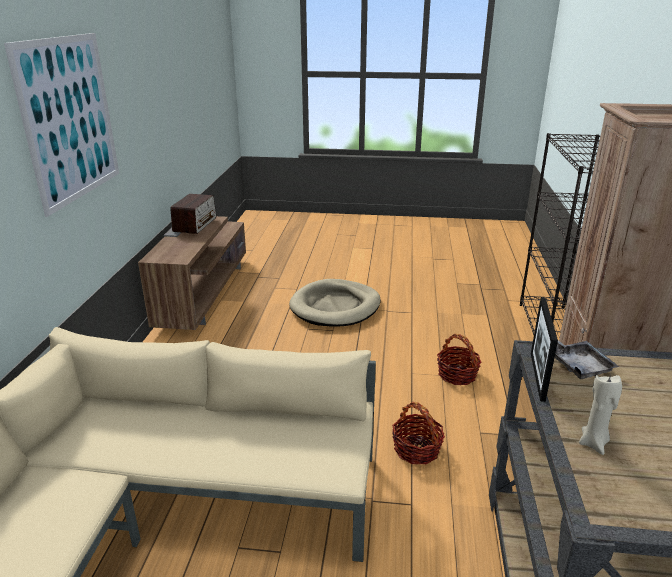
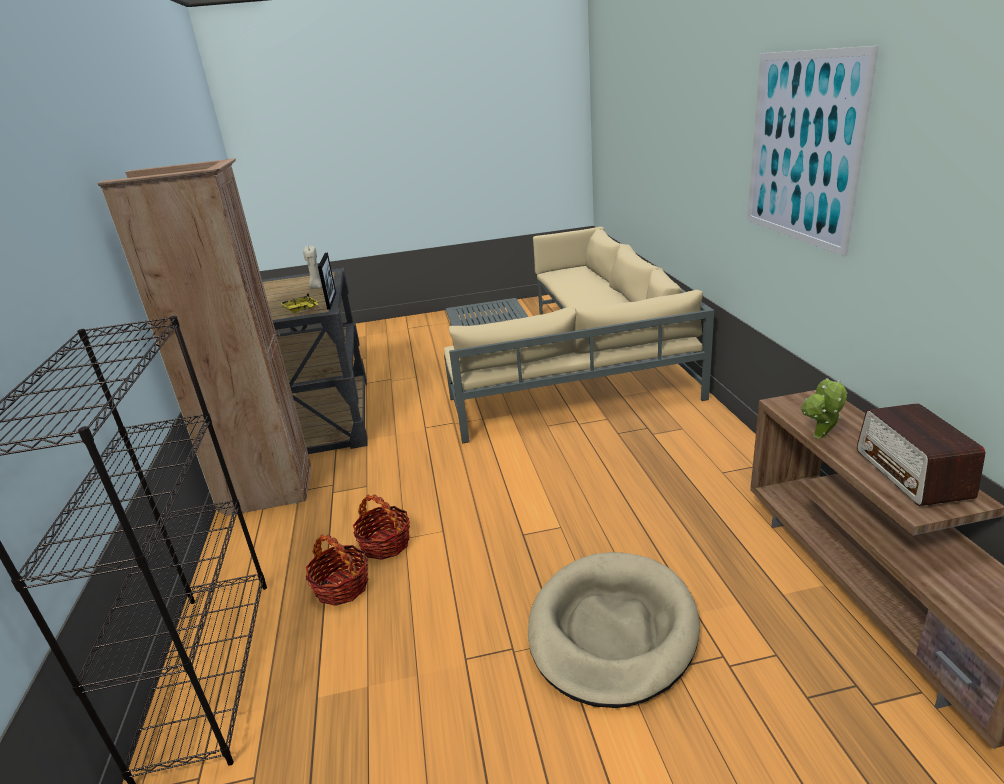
camera: 165 degrees right, 0 degrees up
(199, 242) = (820, 438): none -> potted plant
(416, 449) = (425, 458): basket -> basket (341, 587)
(578, 365) = (301, 310): grey tray -> yellow tray

